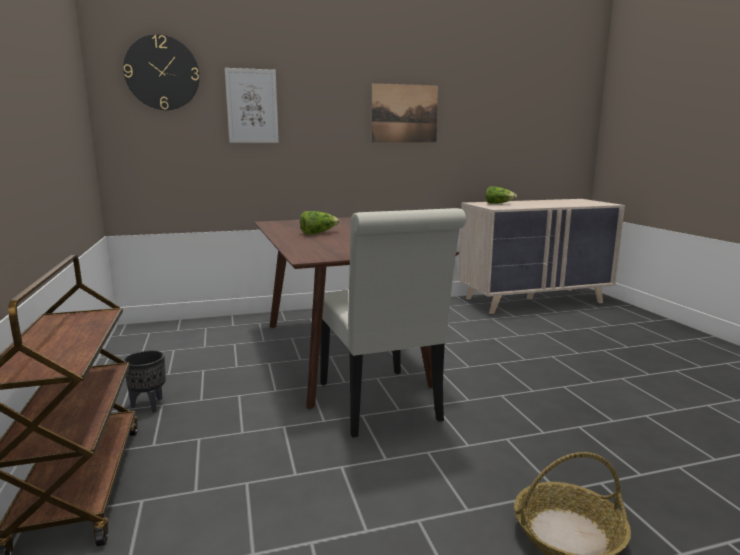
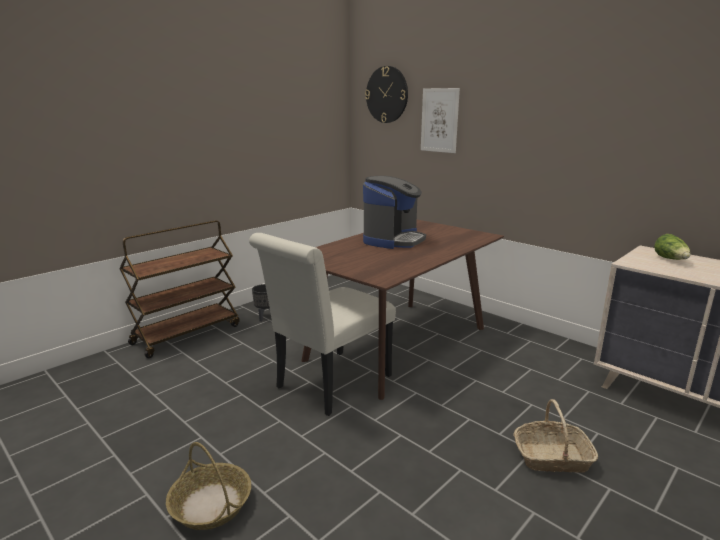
camera: 60 degrees right, 5 degrees up
(318, 233) = (393, 240): lettuce -> coffee machine
(404, 113) = (580, 131): picture -> none
(563, 353) = (552, 457): none -> basket

